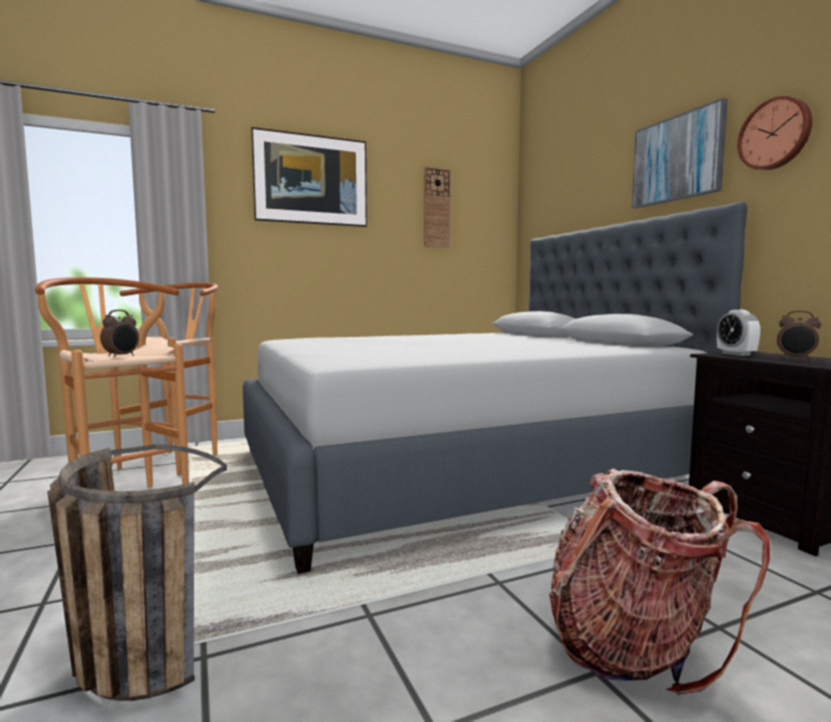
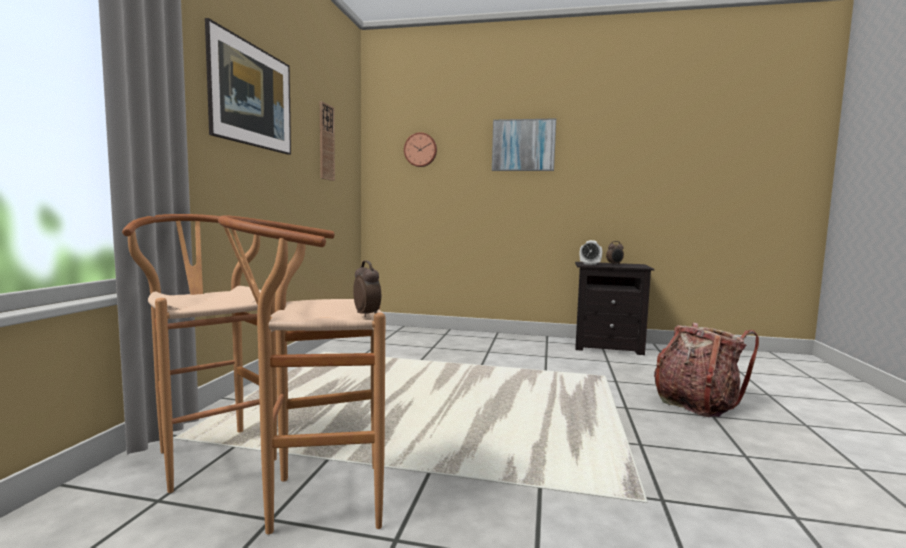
camera: 55 degrees left, 0 degrees up
(125, 652) = (643, 527): basket -> none
(462, 467) = (453, 367): grey bed -> none
(775, 134) = (584, 147): wall clock -> wall clock (420, 150)

